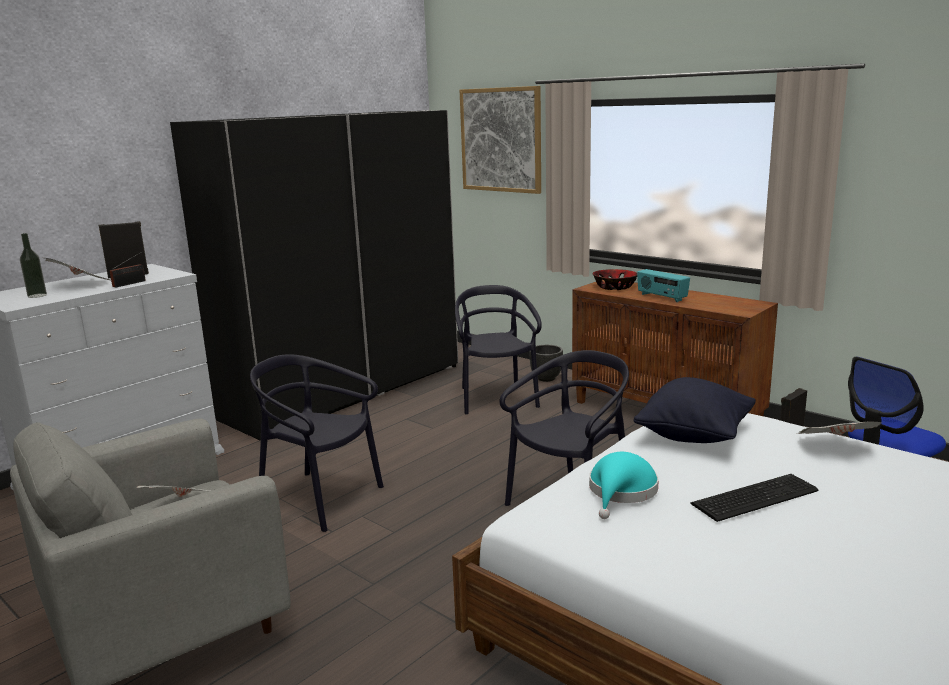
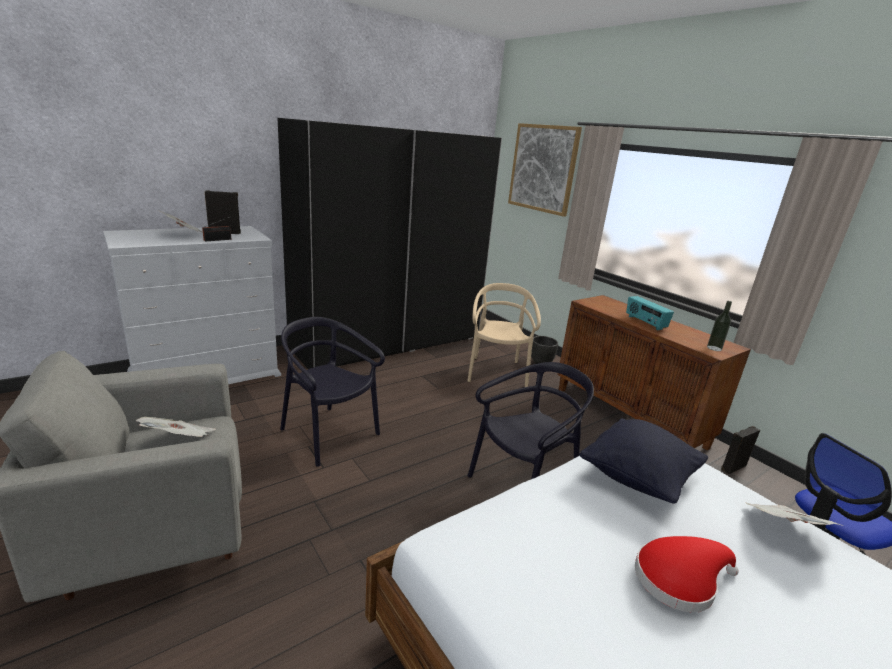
camera: 10 degrees right, 5 degrees up
(37, 295) = (146, 238): bottle -> bottle (714, 348)
(496, 398) = (496, 372): black chair -> beige chair
(615, 287) = (607, 305): bowl -> none
(621, 492) = (544, 534): turquoise hat -> none
(752, 496) = (679, 579): keyboard -> red hat

